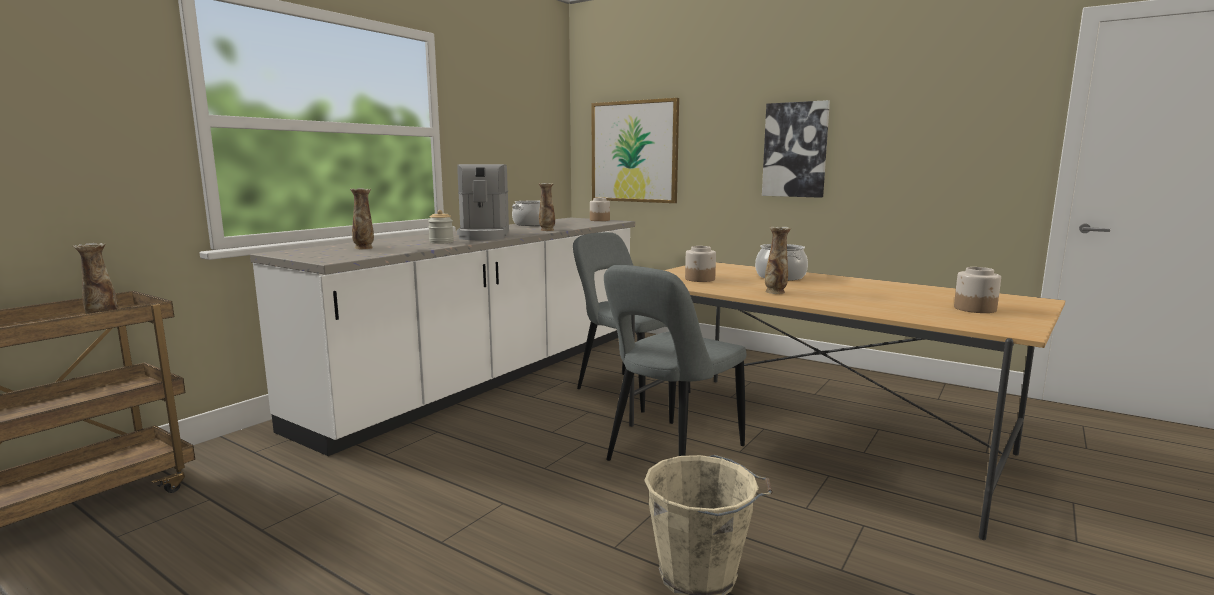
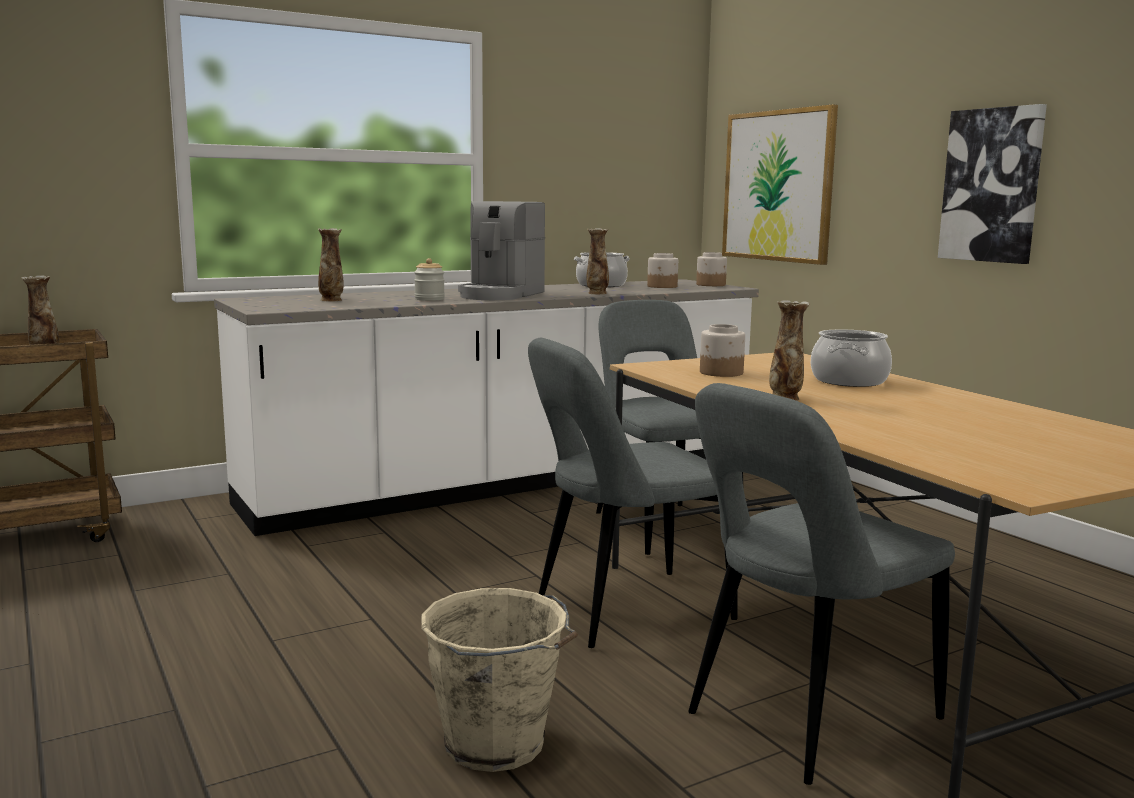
camera: 25 degrees right, 0 degrees up
(851, 502) = (805, 719): none -> grey chair
(975, 309) = (1049, 453): jar -> jar (662, 286)

